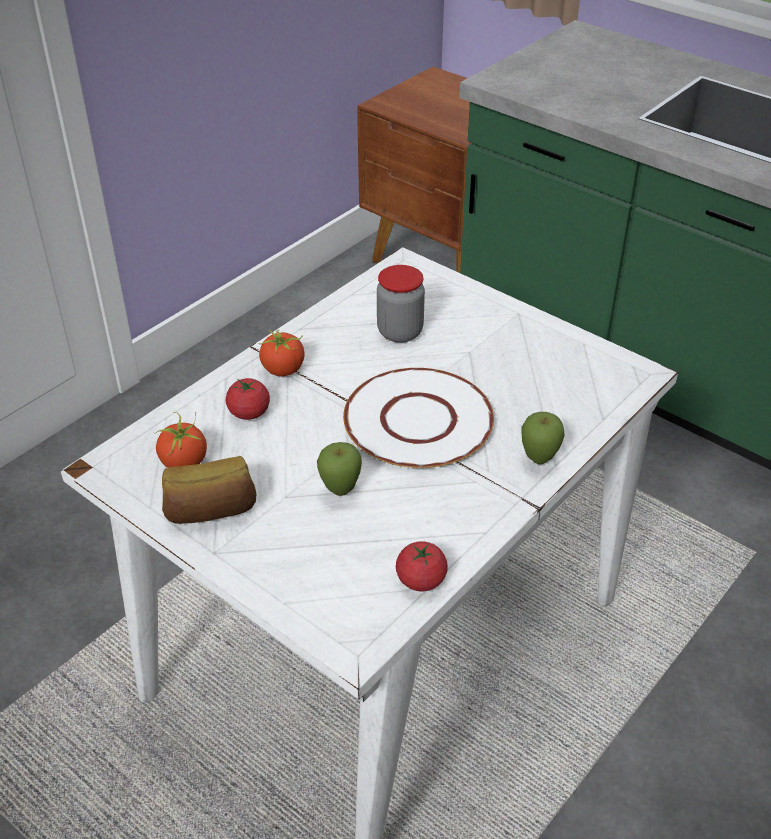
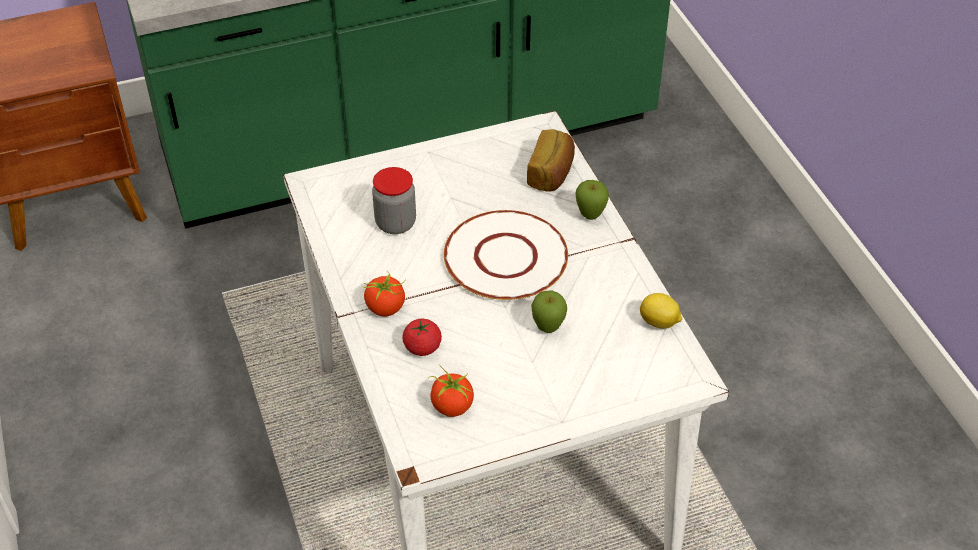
camera: 60 degrees left, 5 degrees up
(210, 510) = (516, 408): bread -> bread (552, 173)
(421, 580) = (659, 323): tomato -> lemon

